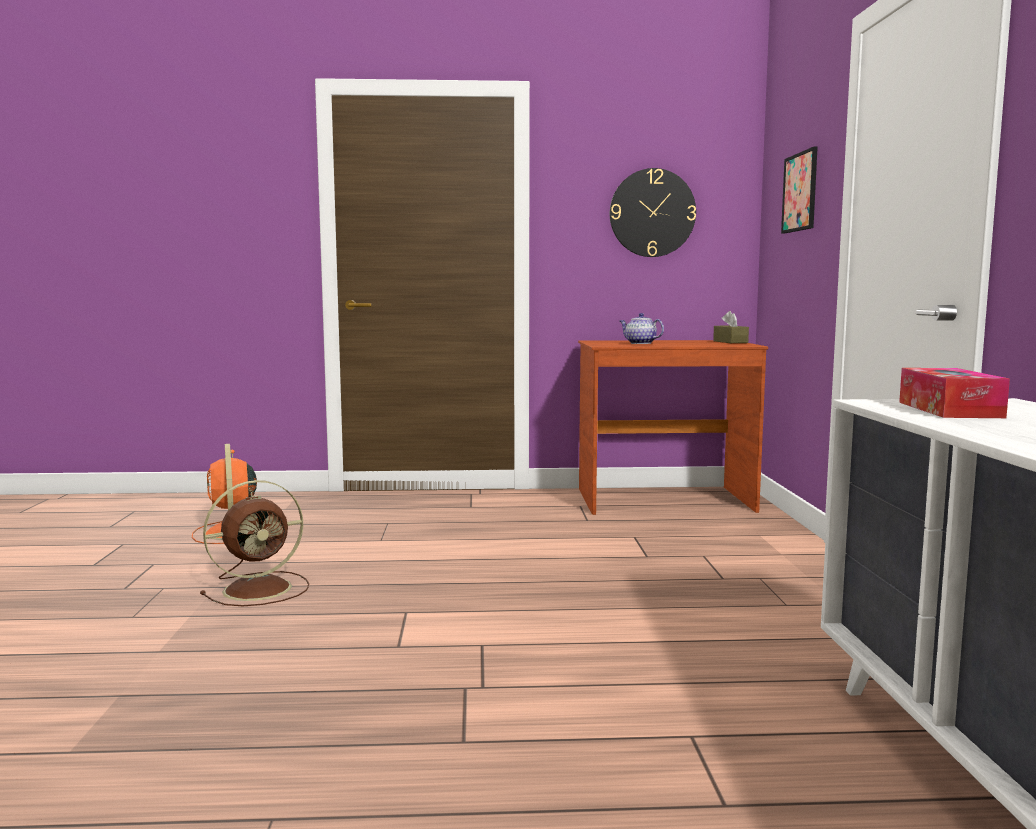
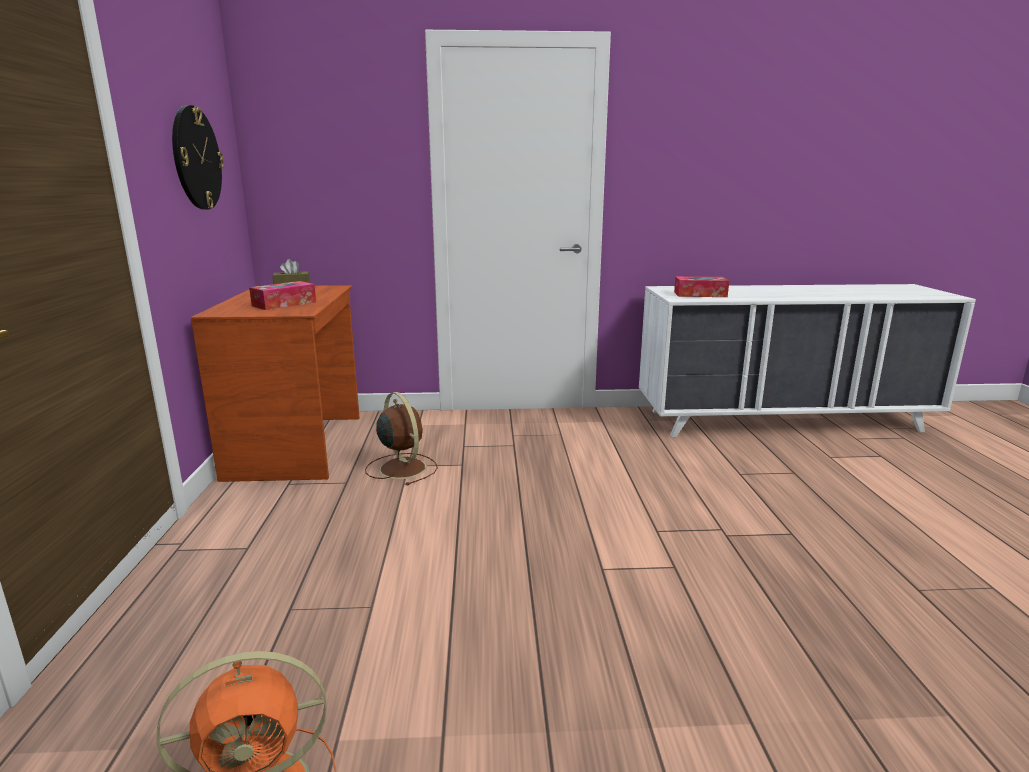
camera: 90 degrees left, 10 degrees up
(260, 588) = (551, 682): brown fan -> brown fan (401, 468)
(639, 343) = (284, 304): teapot -> tissue box
(800, 192) = (344, 153): picture -> none

